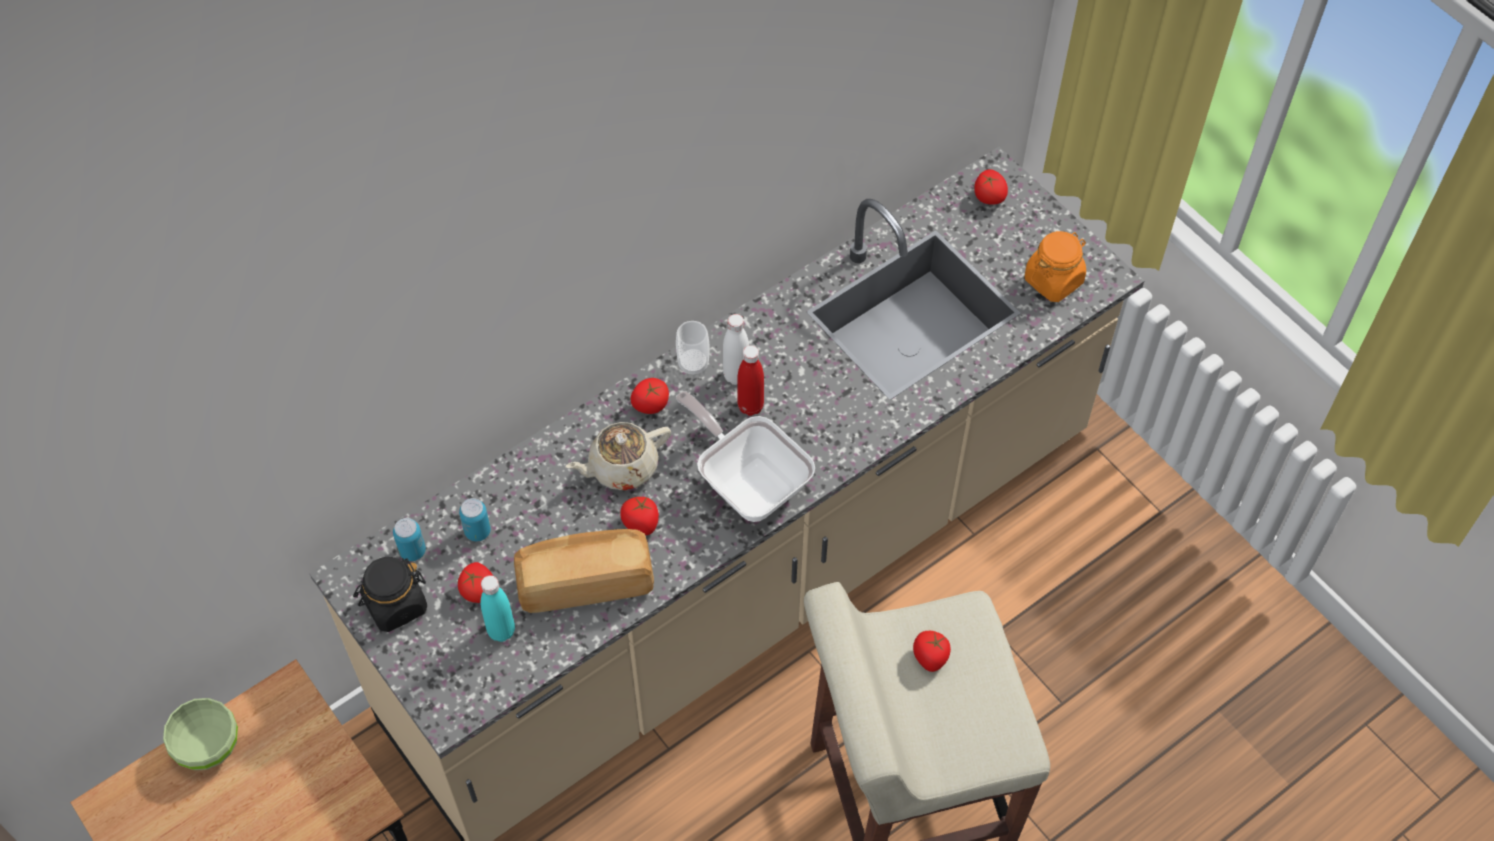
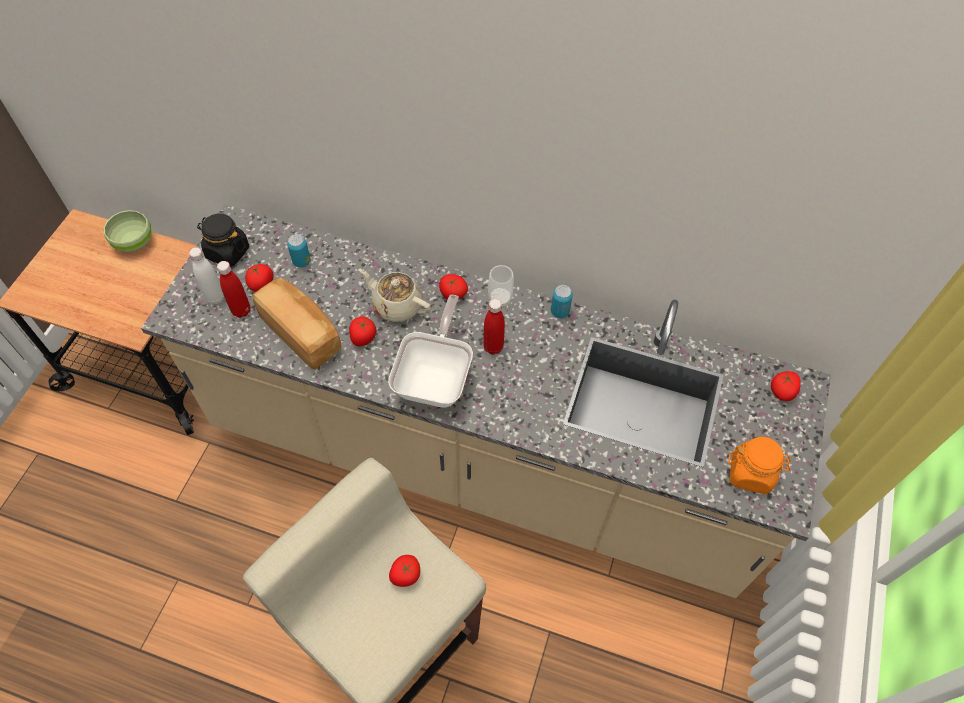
camera: 55 degrees right, 0 degrees up
(412, 551) = (268, 240): can -> can (559, 312)
(501, 631) = (241, 311): turquoise bottle -> red bottle
(736, 375) = (510, 326): white bottle -> white bottle (215, 297)

